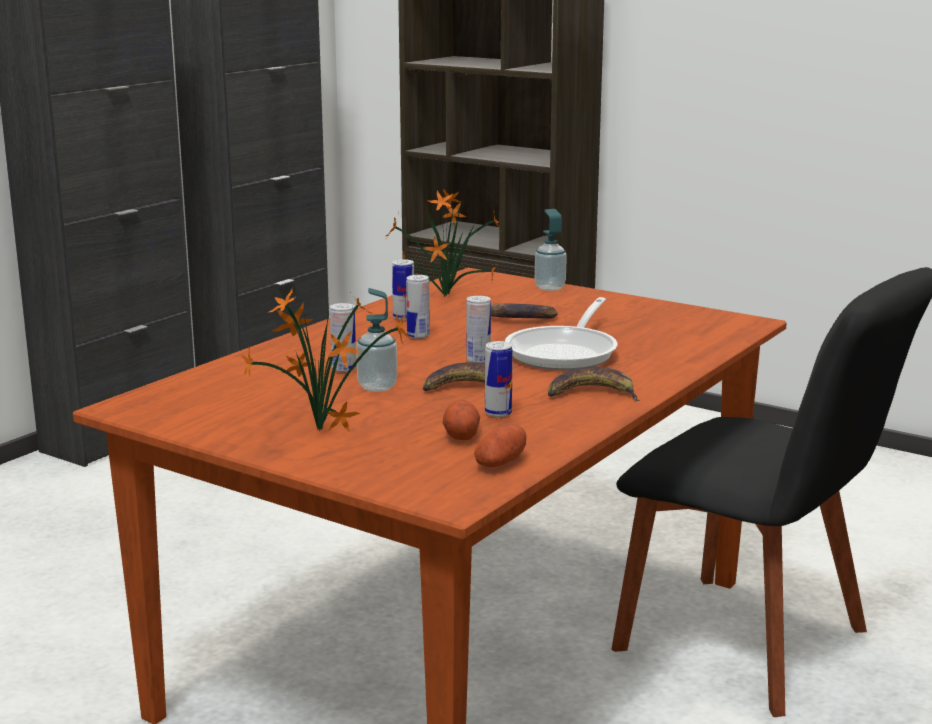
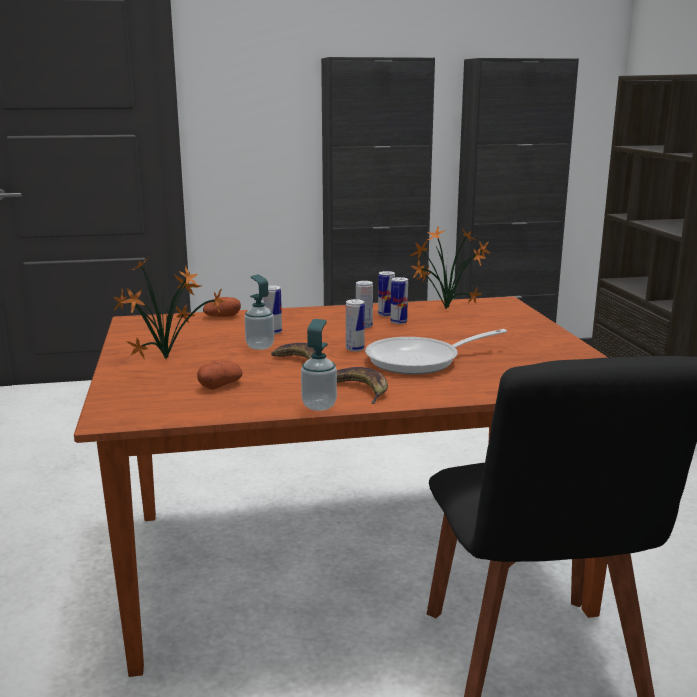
camera: 45 degrees right, 0 degrees up
(498, 413) = (273, 381): can -> can (398, 322)
(500, 463) = (190, 408): potato -> potato (222, 317)
(519, 319) = (451, 333): banana -> none
(550, 288) = (531, 320): soap dispenser -> soap dispenser (319, 406)

